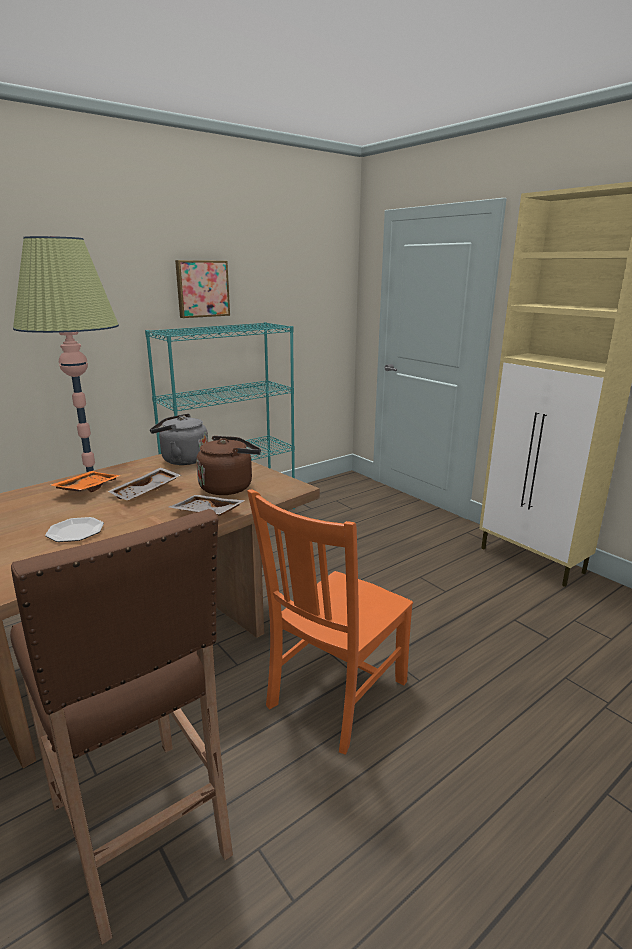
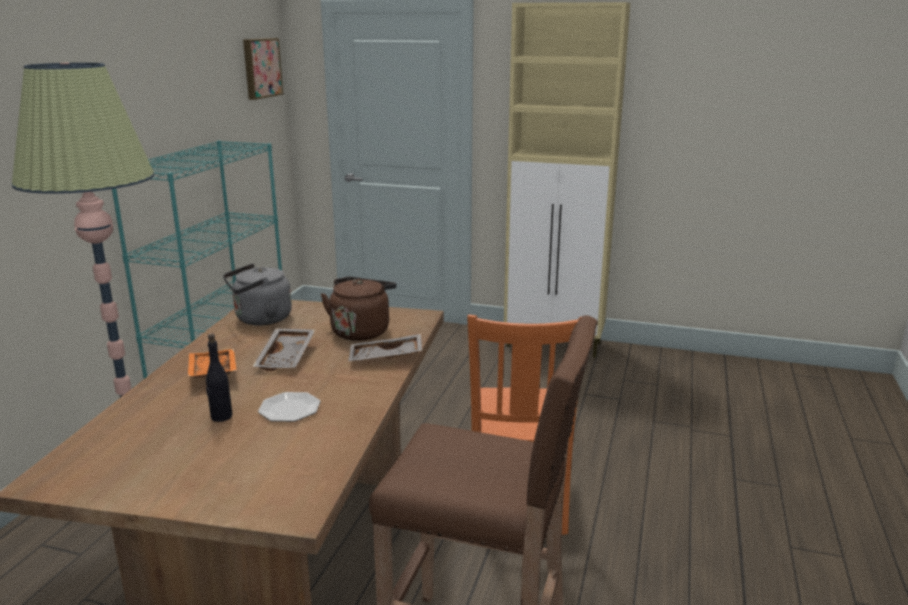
camera: 35 degrees left, 0 degrees up
(32, 522) = (221, 417): none -> black bottle
(202, 288) = (155, 107): picture -> picture (261, 68)

